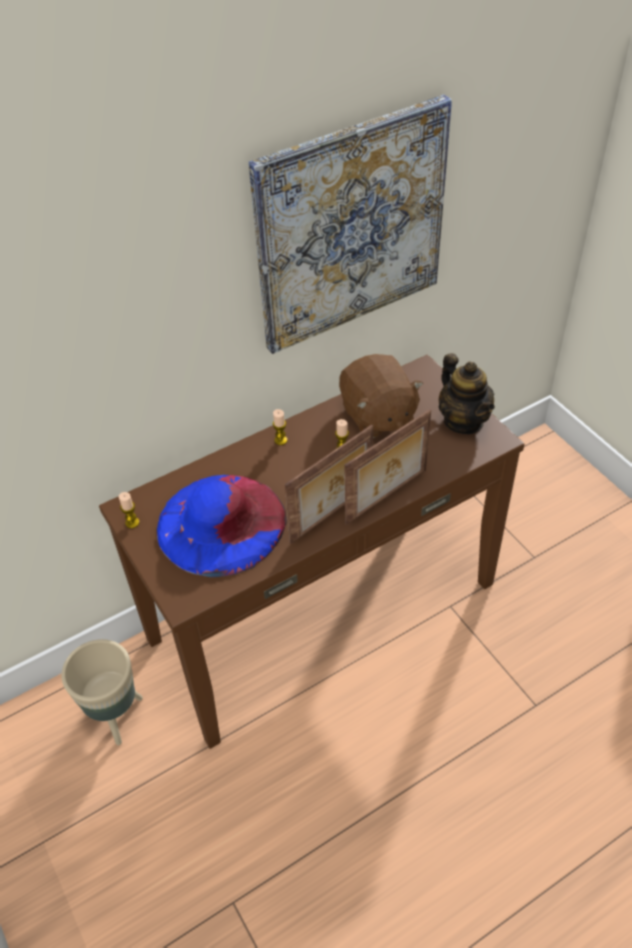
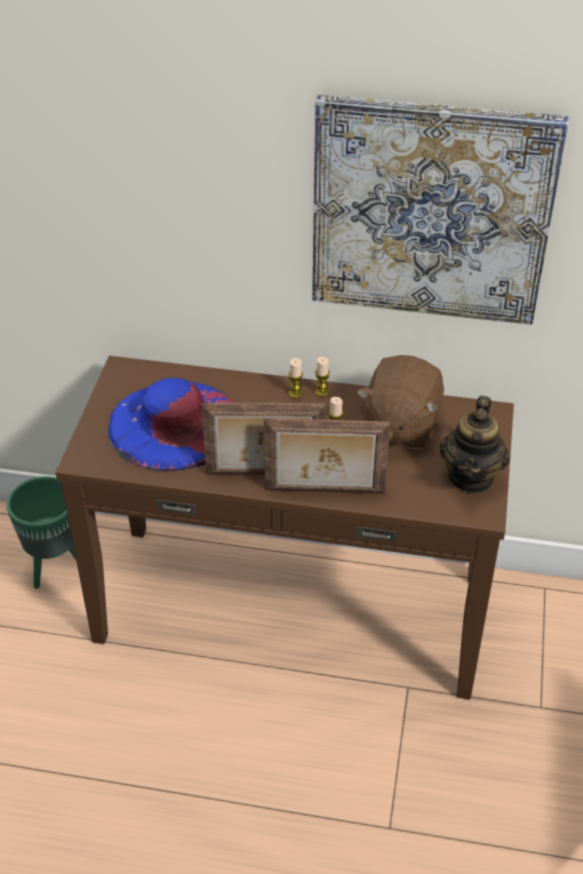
camera: 40 degrees right, 5 degrees down
(116, 716) = (55, 567): beige planter -> green planter
(132, 522) = (115, 382): candle -> candle (322, 392)

